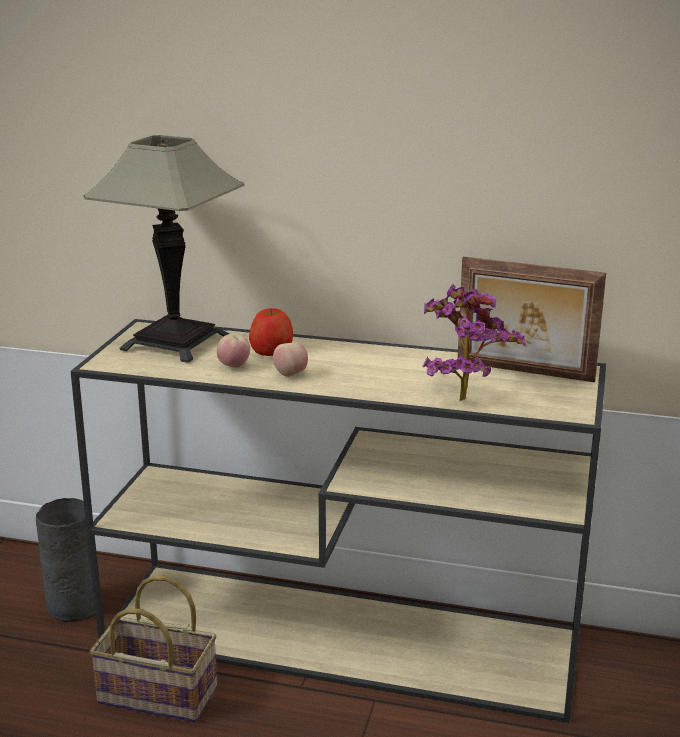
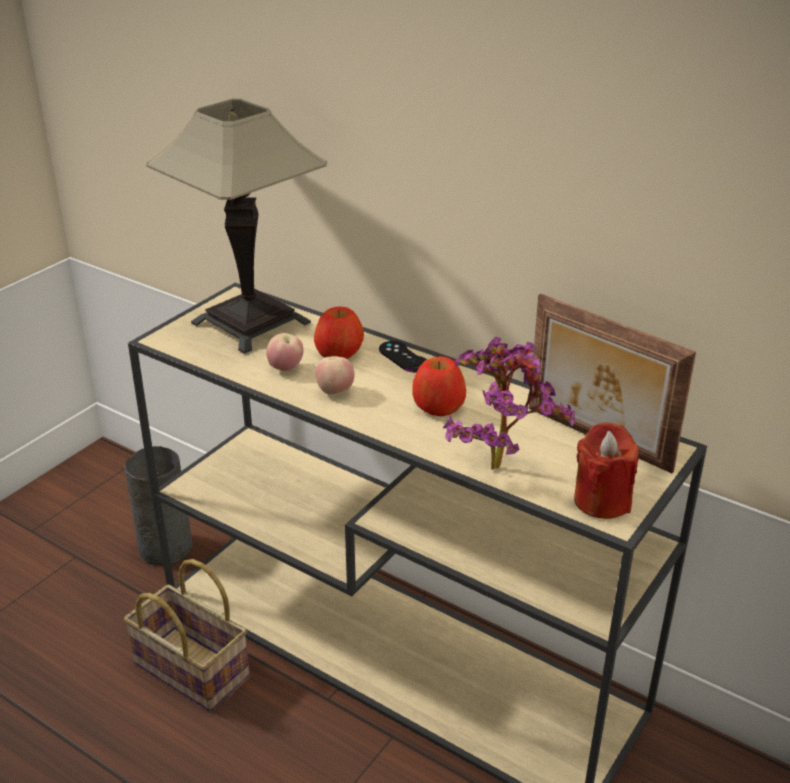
camera: 20 degrees right, 10 degrees up
(329, 346) = (403, 357): none -> black game controller
(384, 371) = (439, 405): none -> apple
(558, 405) = (602, 500): none -> red candle

